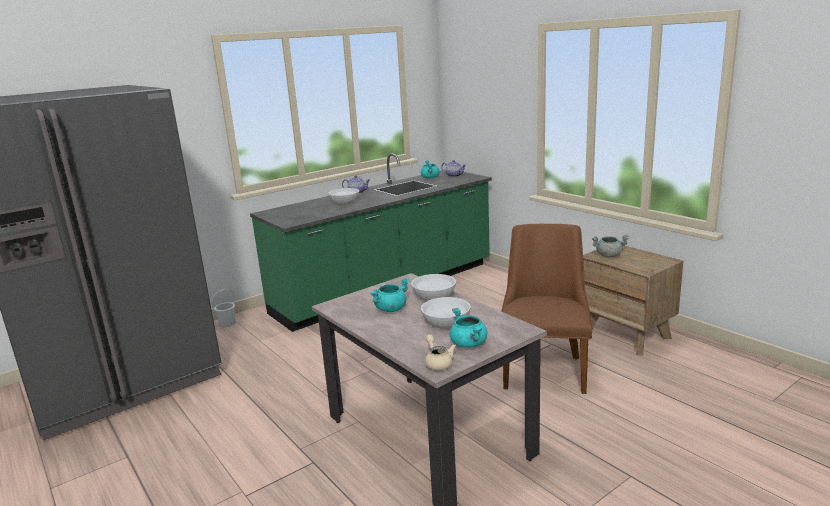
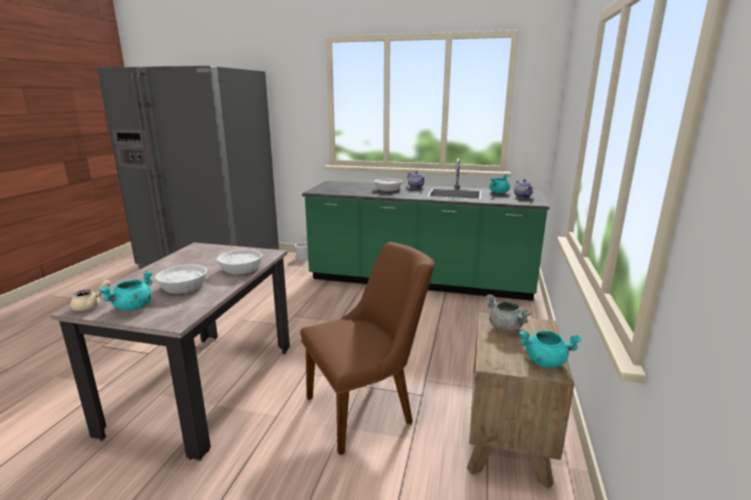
camera: 50 degrees right, 0 degrees up
(390, 309) = (200, 263): turquoise cooking pot -> turquoise cooking pot (545, 361)

